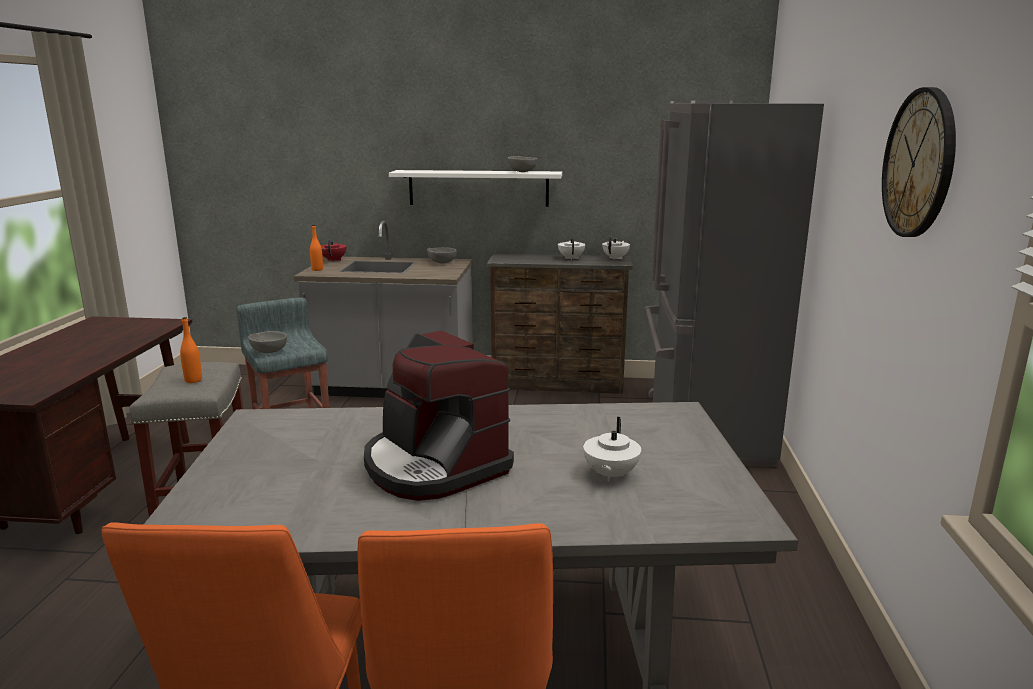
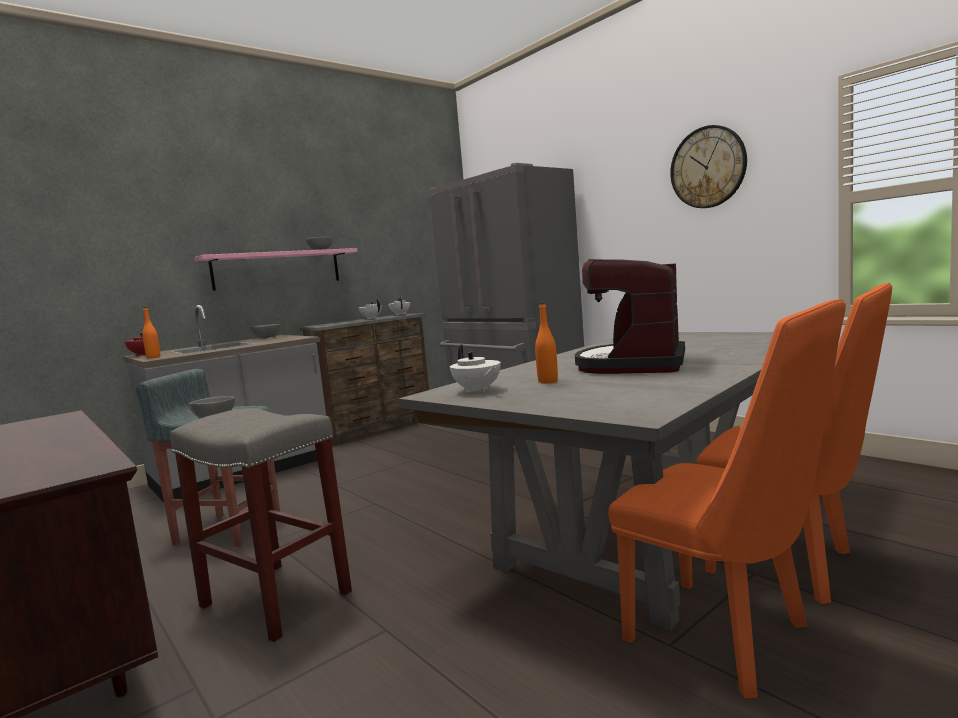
camera: 45 degrees left, 10 degrees down
(193, 380) = (258, 417): orange bottle -> orange bottle (548, 381)
(434, 465) = (633, 364): coffee machine -> coffee machine turned 105 degrees clockwise
(478, 188) = (277, 269): white shelf -> pink shelf
(610, 475) = (708, 344): white teapot -> white teapot (477, 390)

